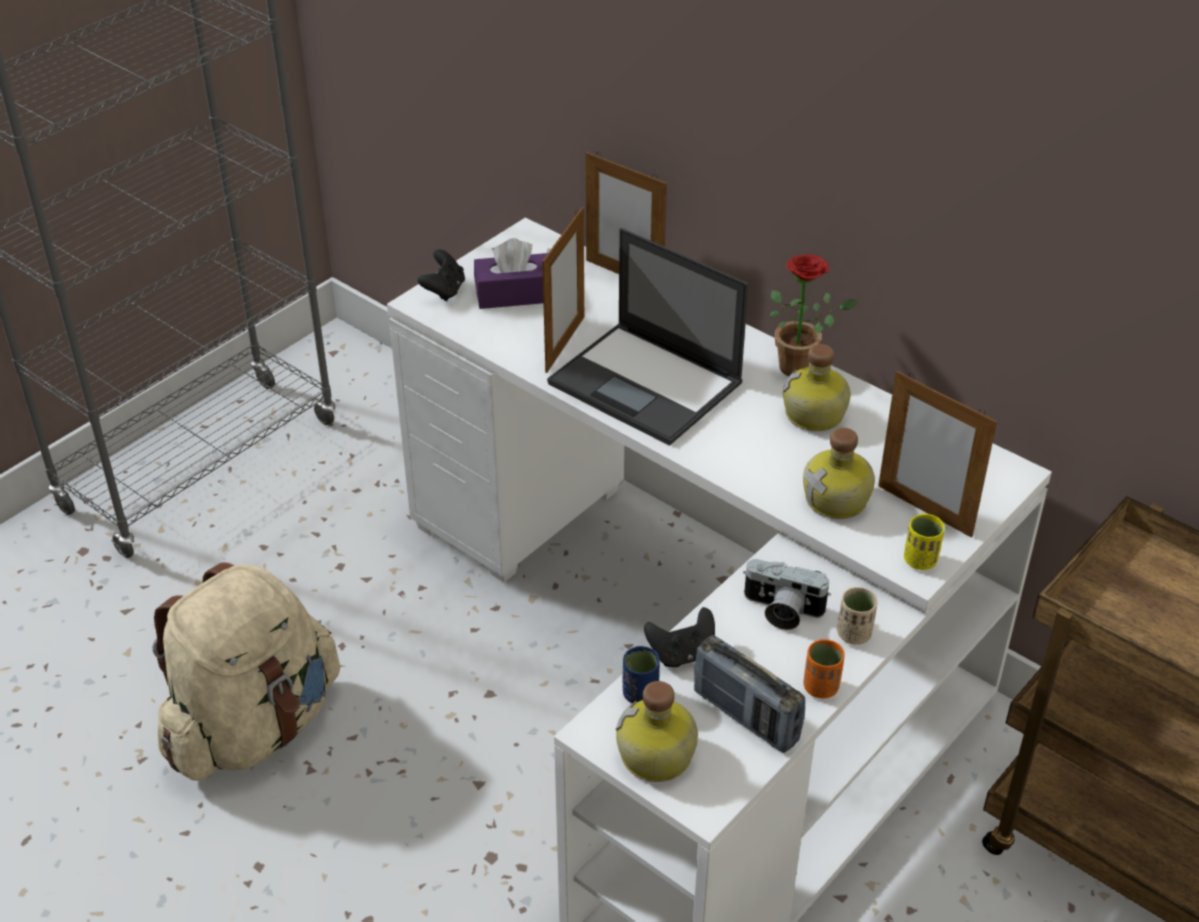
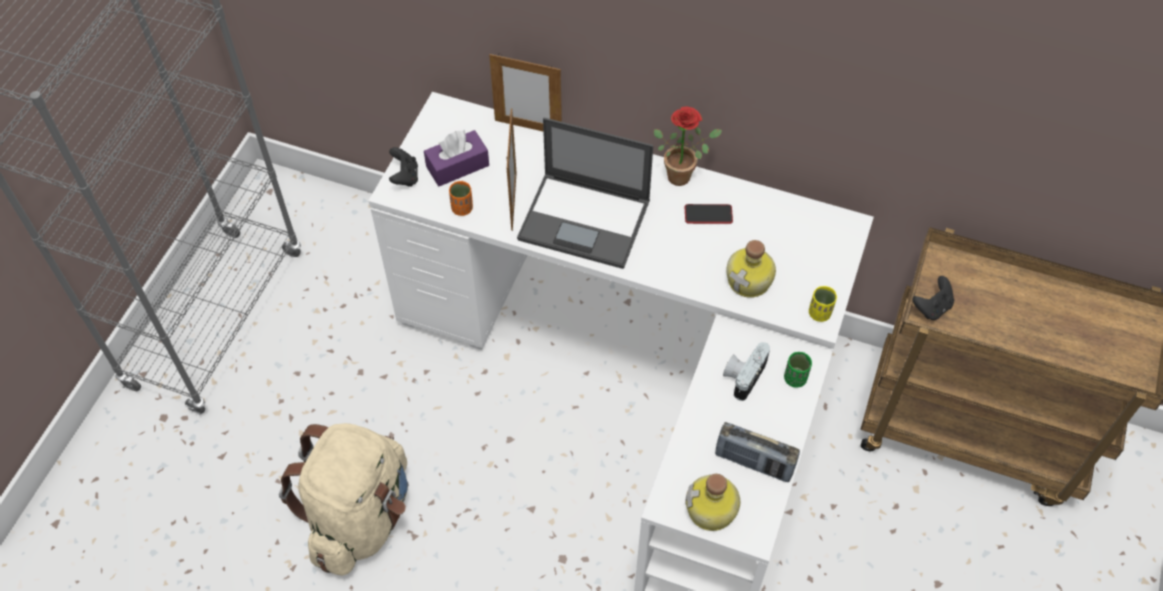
camera: 20 degrees left, 15 degrees up
(640, 694) = (682, 467): blue cup -> none
(682, 654) = (695, 428): black game controller -> black game controller (932, 307)
(781, 611) = (743, 375): camera -> camera turned 120 degrees clockwise
(815, 415) = (708, 214): bottle -> phone
(821, 687) = (790, 425): orange cup -> orange cup (462, 208)
(854, 634) = (795, 378): beige cup -> green cup
(924, 510) = (807, 272): picture frame -> none

